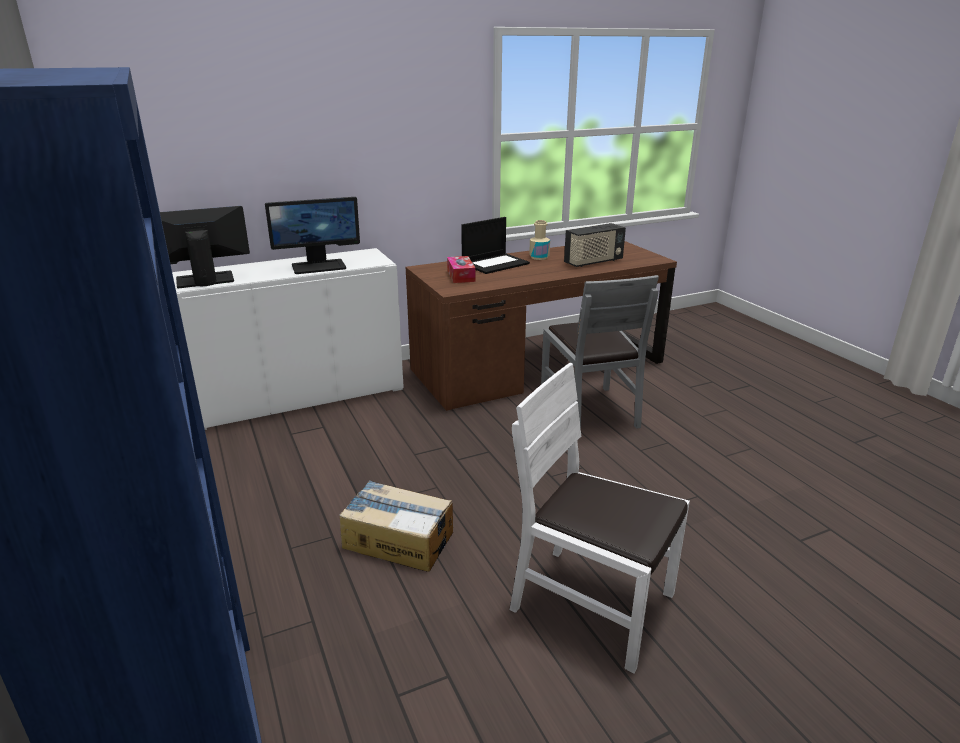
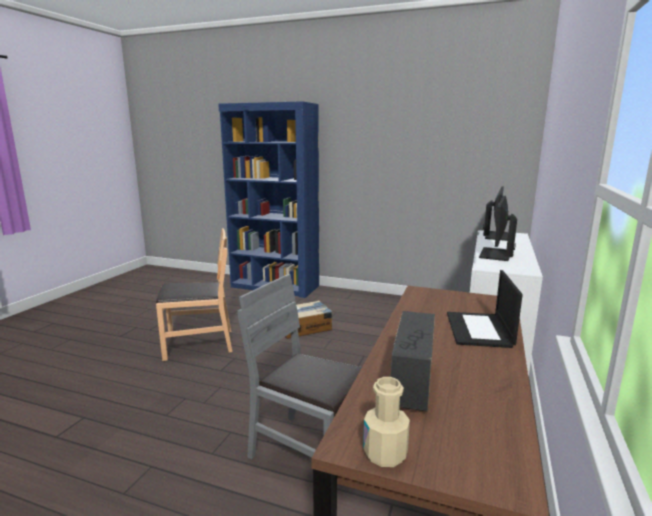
camera: 135 degrees right, 10 degrees down
(461, 276) = (455, 304): tissue box -> none
(539, 257) = (480, 362): beige bottle -> beige bottle (385, 453)
(592, 603) = (198, 344): white chair -> brown chair

